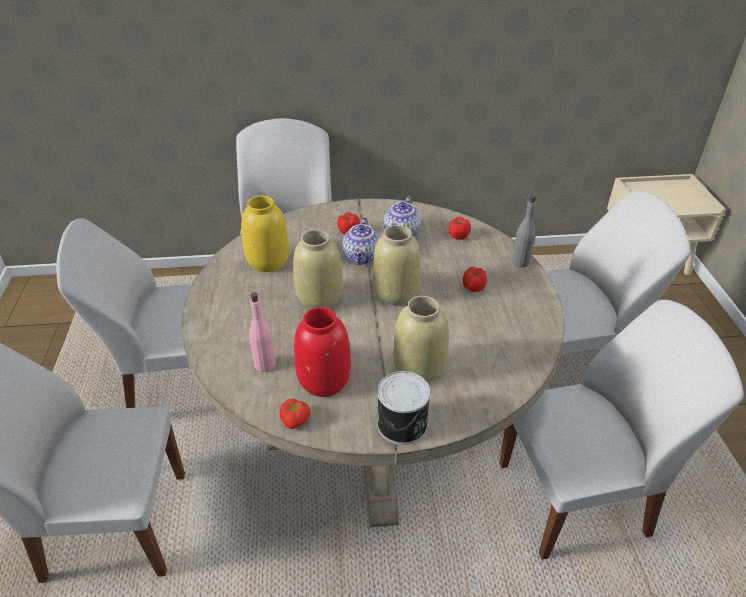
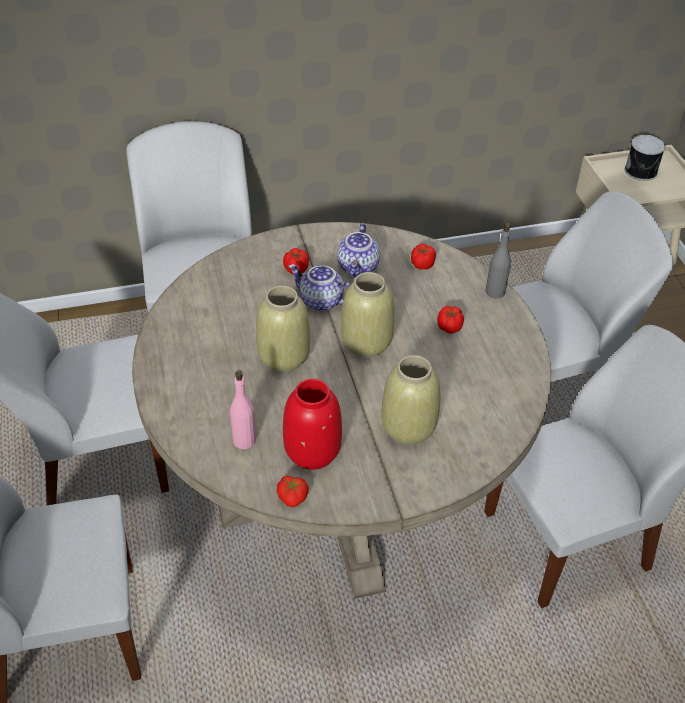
camera: 10 degrees left, 5 degrees up
(267, 262) = (213, 317): yellow vase -> none
(363, 257) = (320, 301): teapot -> teapot turned 120 degrees clockwise
(403, 425) = (404, 489): can -> can (641, 171)

